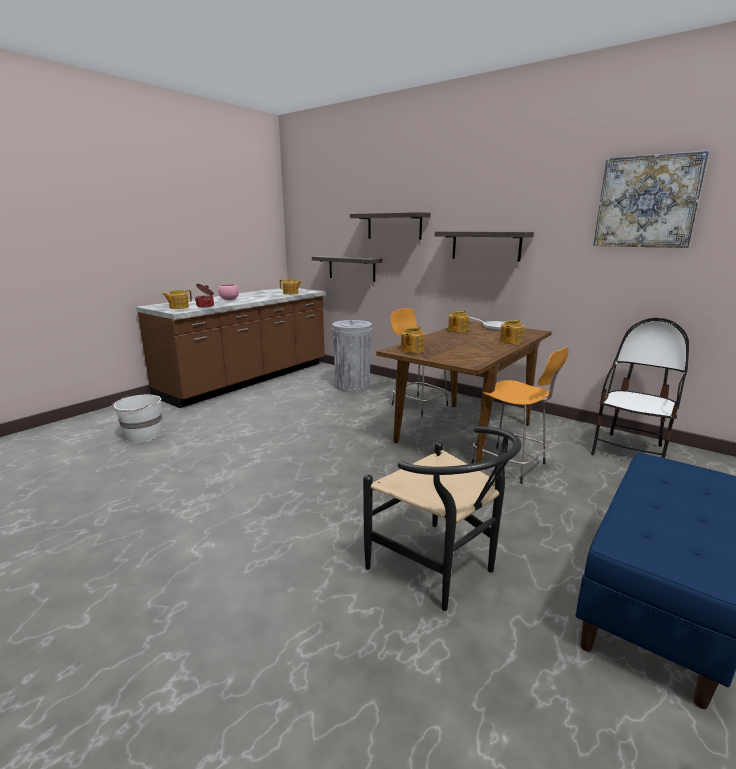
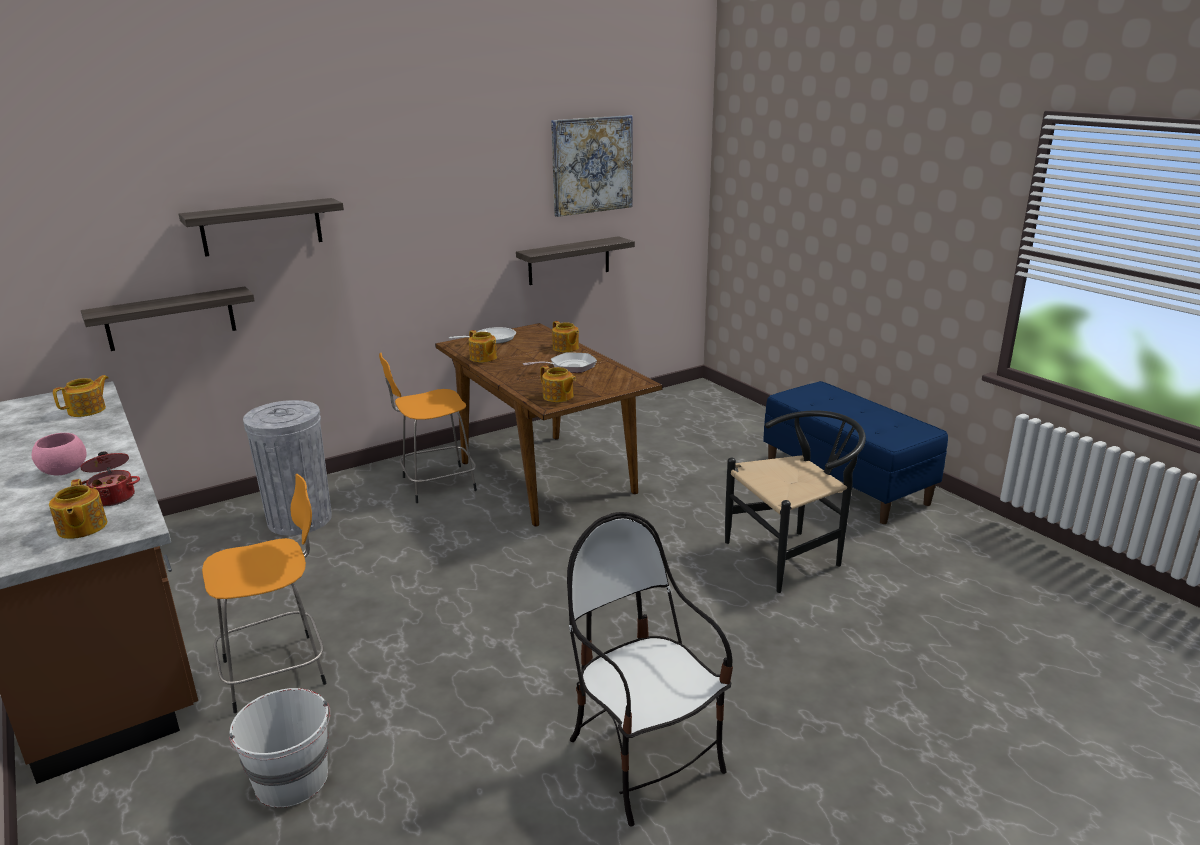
camera: 70 degrees left, 5 degrees up
(473, 346) = (569, 367): none -> frying pan
(486, 245) = (430, 235): shelf -> shelf (569, 260)
(510, 465) = (640, 474): orange stool -> orange stool (279, 671)
(630, 452) = (651, 414): chair -> chair (644, 760)

